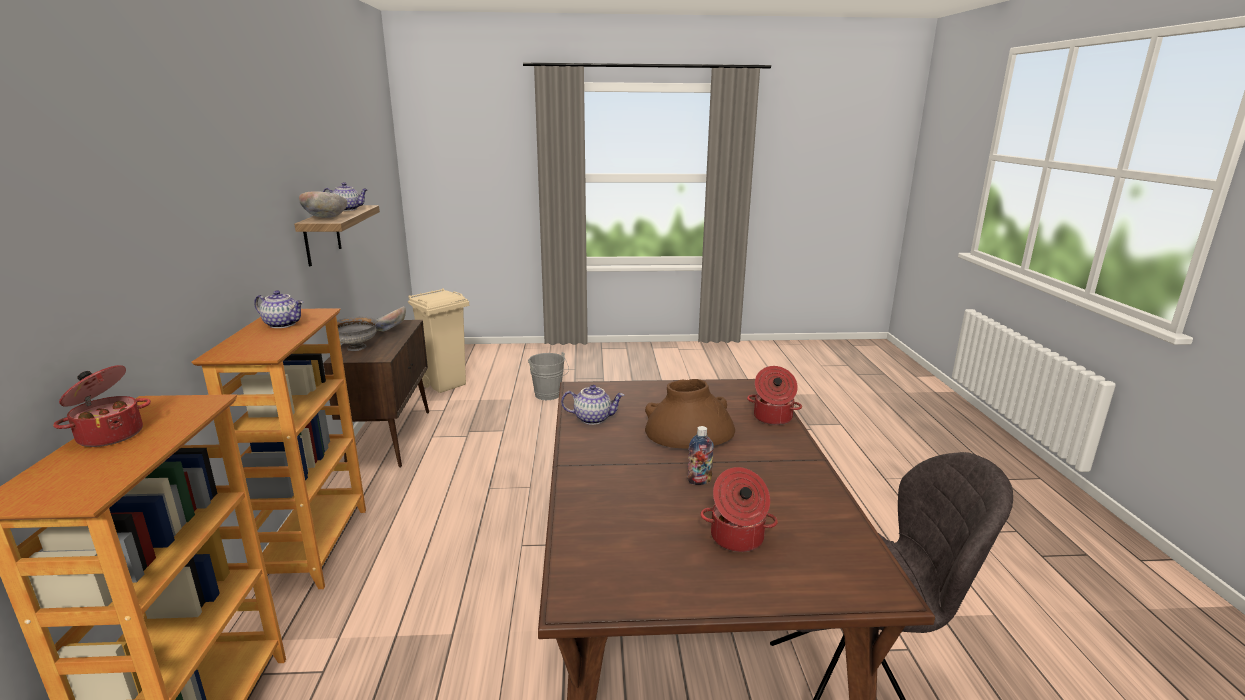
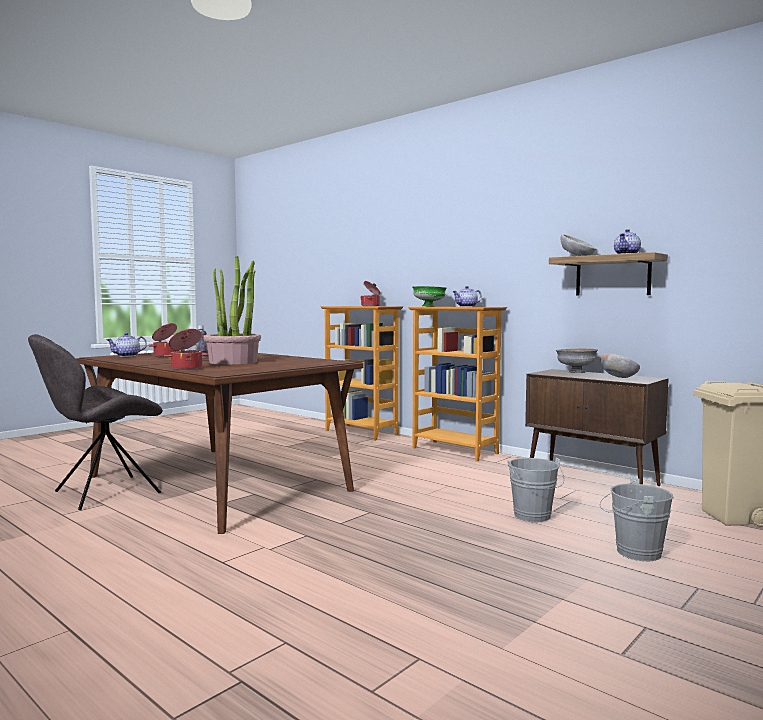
camera: 135 degrees right, 15 degrees down
(252, 351) = (429, 306): none -> green bowl
(528, 431) = (534, 517): none -> grey bucket
(593, 418) = (297, 359): teapot -> teapot (127, 356)
(688, 431) = (233, 362): brown vase -> potted plant

